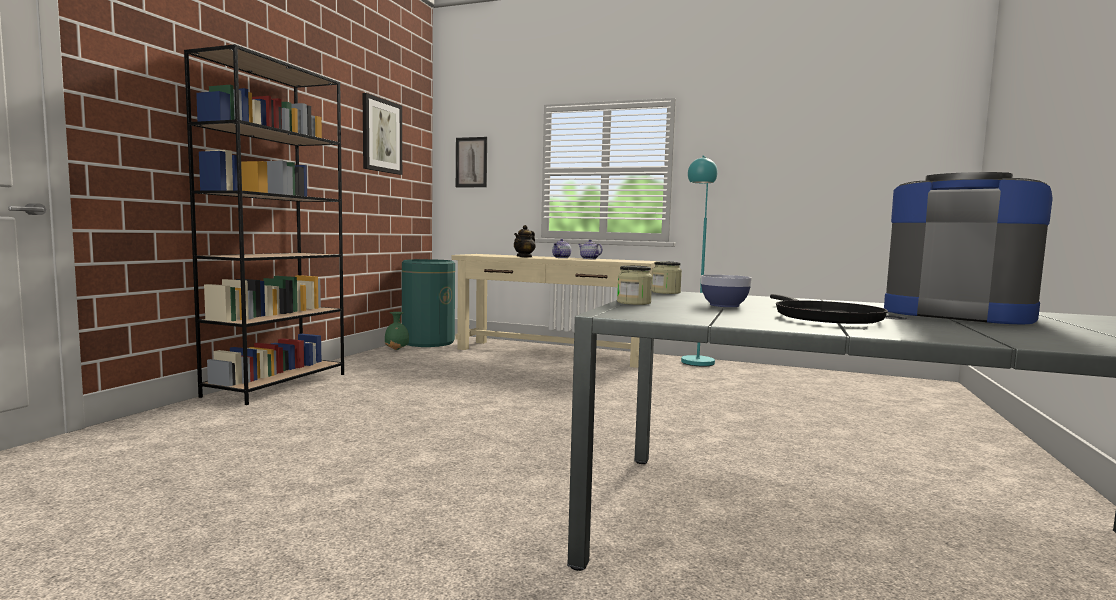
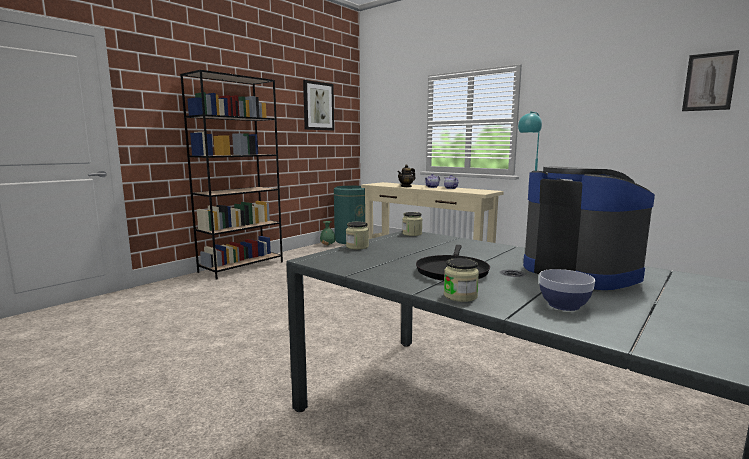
camera: 20 degrees right, 5 degrees up
(471, 162) = (382, 118): picture -> picture (709, 82)
(724, 305) = (414, 252): bowl -> bowl (564, 305)
(905, 334) = (460, 296): none -> jar

